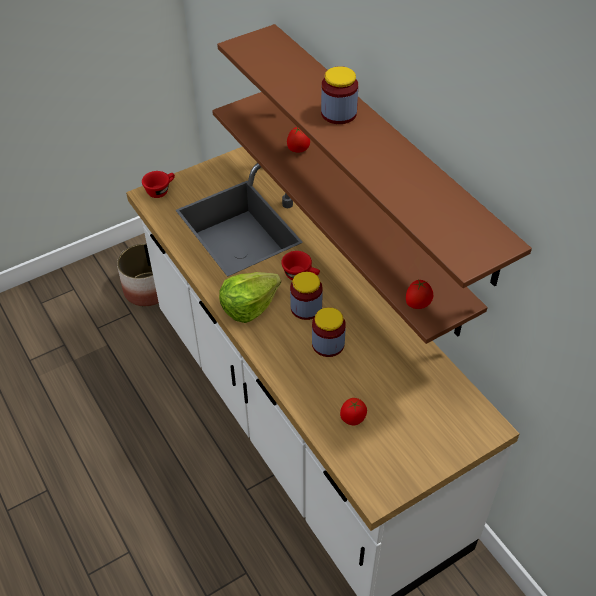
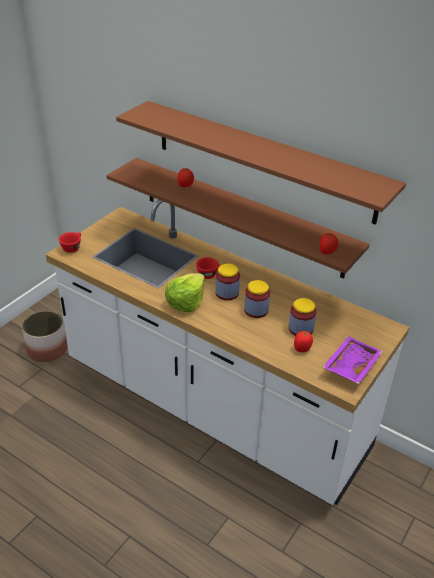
camera: 25 degrees left, 10 degrees down
(338, 113) = (232, 139): jar -> jar (300, 329)
(401, 464) = (350, 365): none -> purple tray

